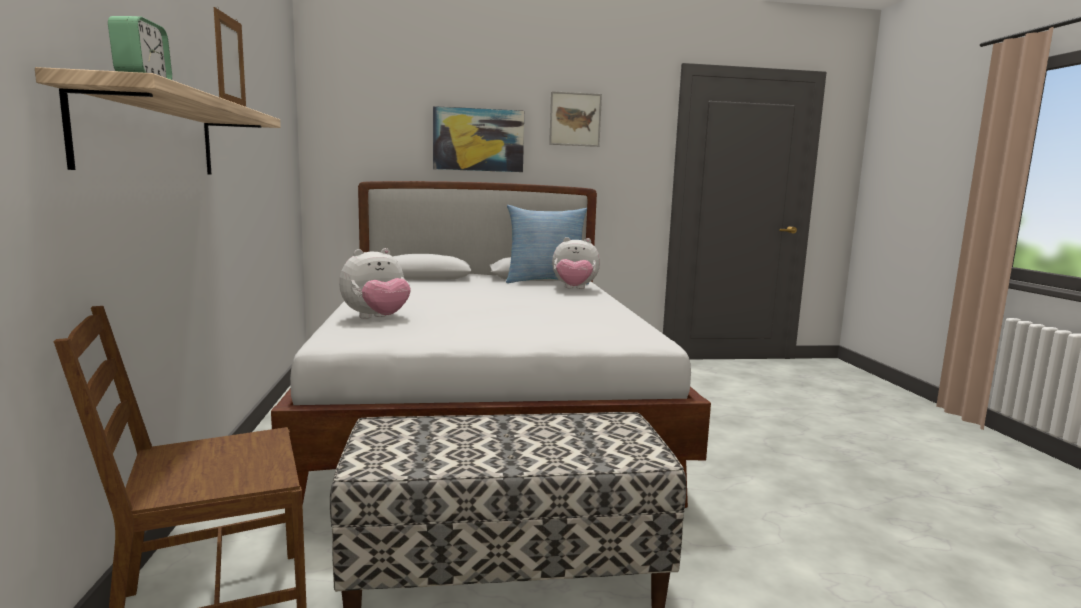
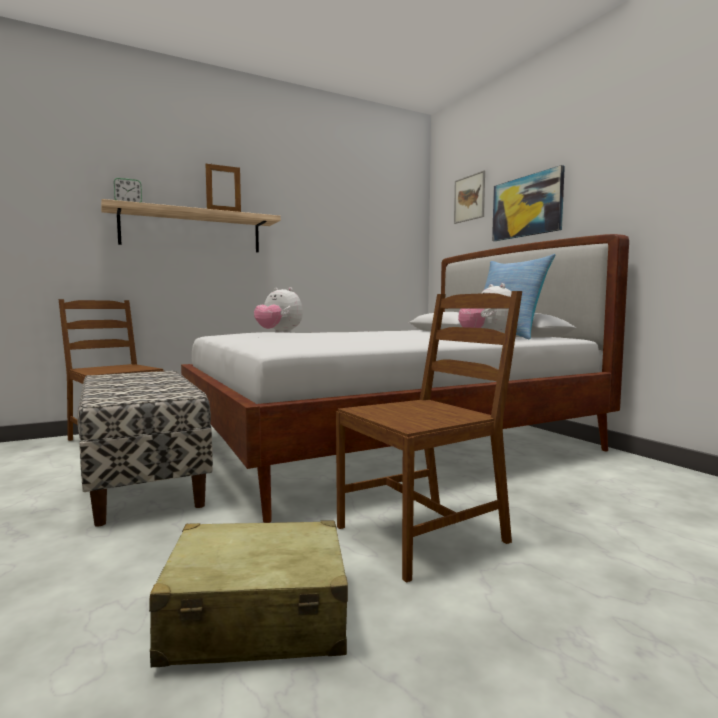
camera: 70 degrees right, 5 degrees down
(575, 119) = (615, 156): picture -> picture (469, 198)
(720, 454) = (423, 534): none -> brown chair
(840, 529) = (256, 617): none -> beige suitcase

